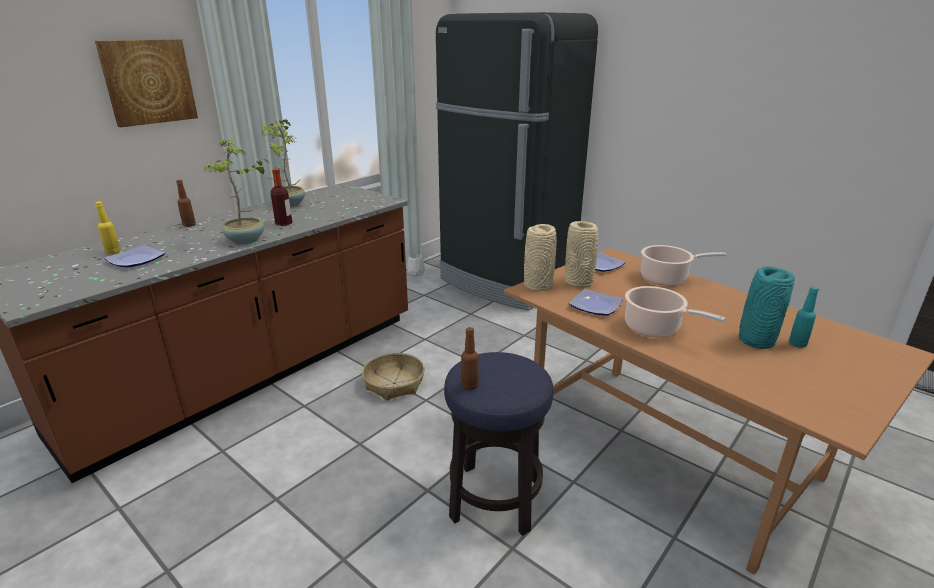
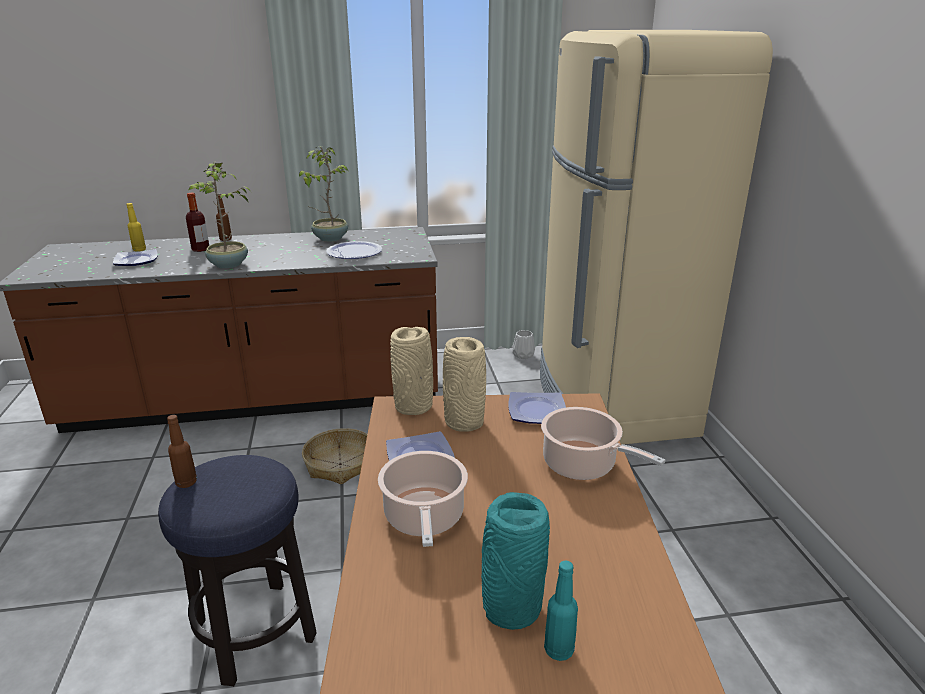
camera: 40 degrees right, 0 degrees up
(148, 82) = (223, 98): picture -> none
(284, 223) = (286, 257): bottle -> bottle (200, 249)
(333, 208) = (354, 252): none -> plate
(506, 282) = (611, 402): black fridge -> beige fridge

